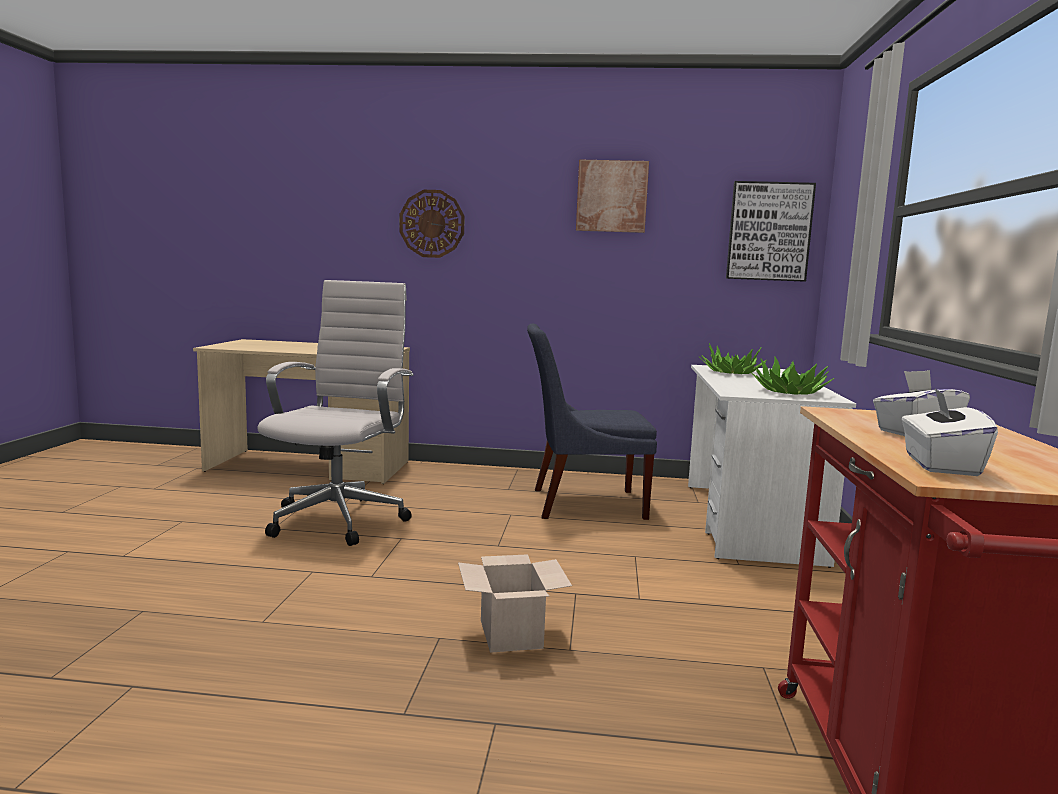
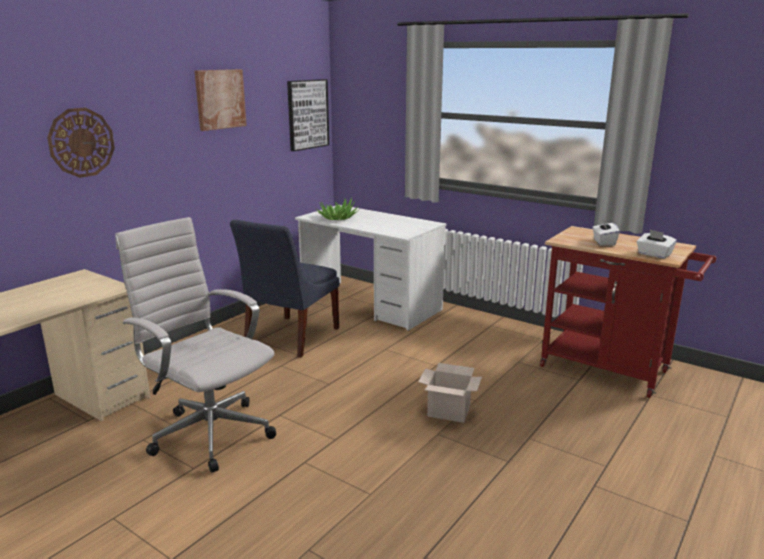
camera: 60 degrees left, 10 degrees up
(789, 392) = (410, 225): potted plant -> none

